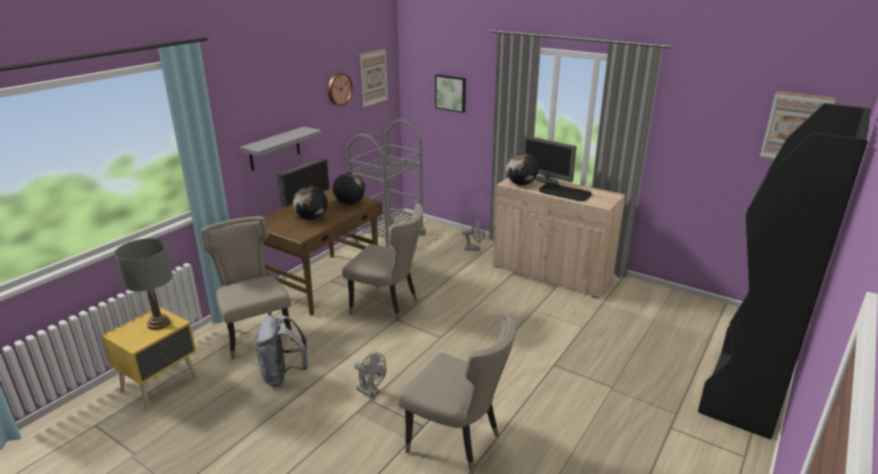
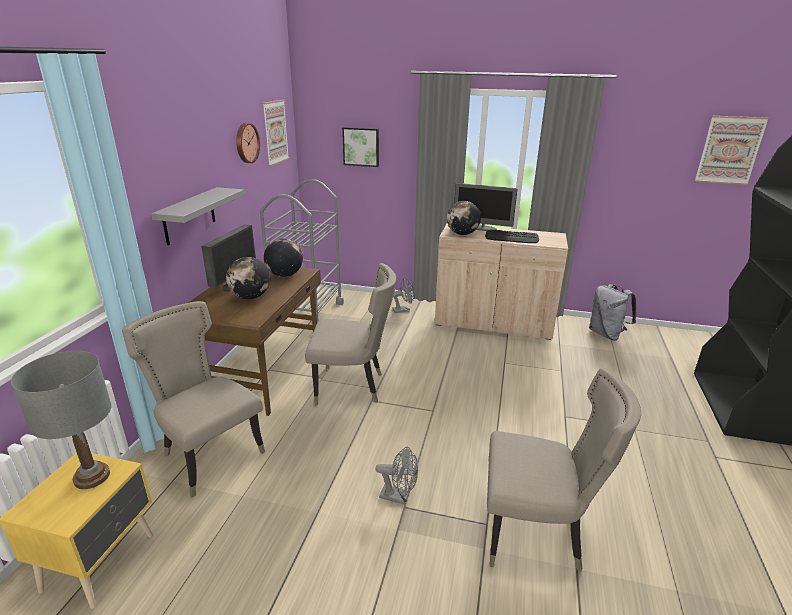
camera: 20 degrees left, 0 degrees up
(283, 375) = (276, 502): grey backpack -> grey backpack (606, 334)

